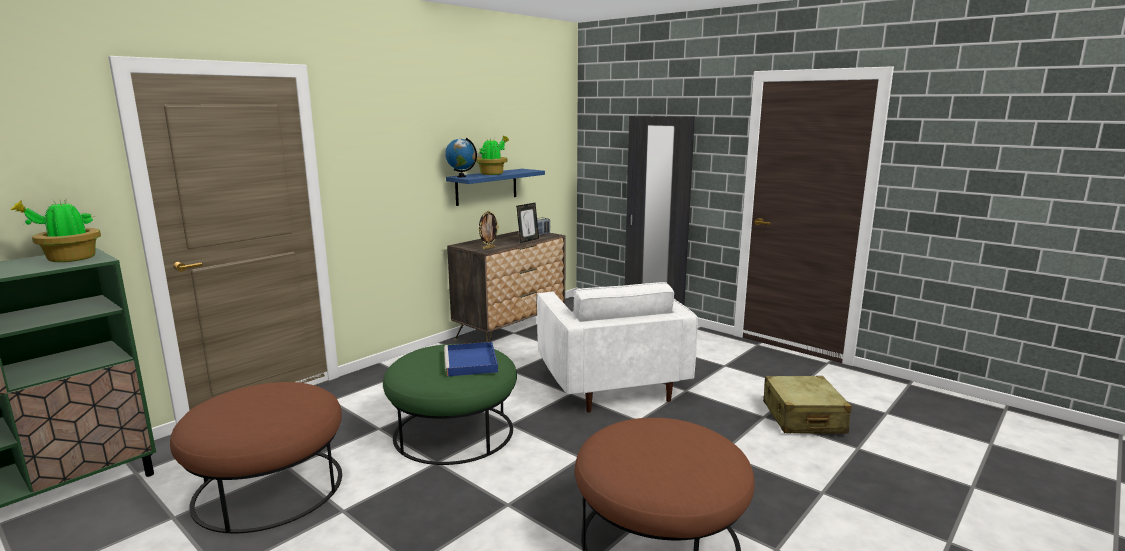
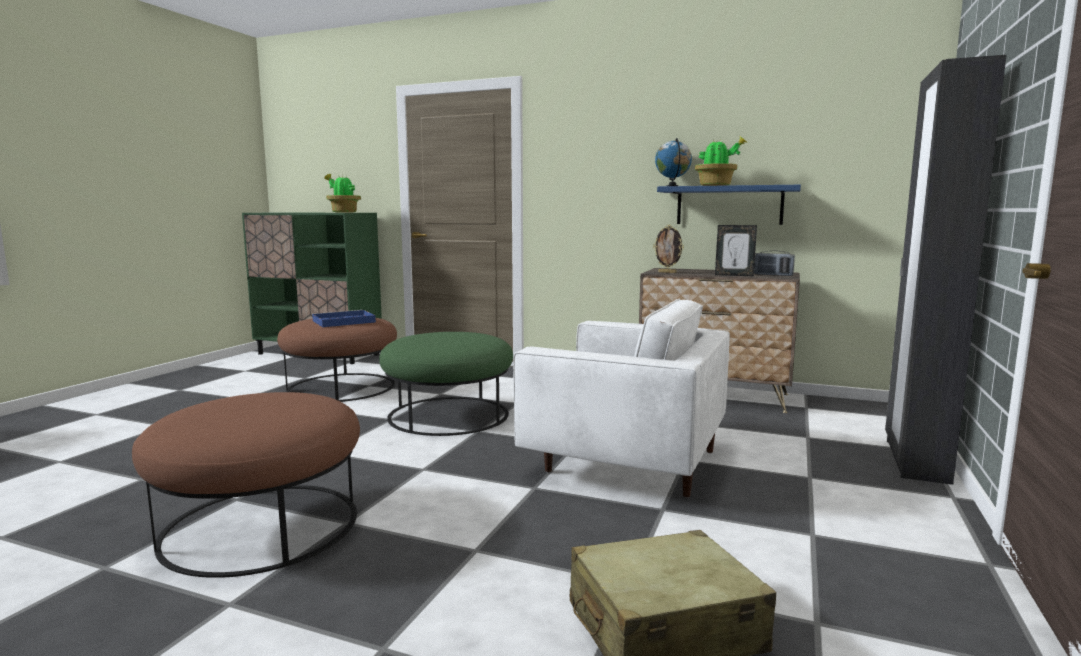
camera: 70 degrees right, 5 degrees down
(471, 362) = (445, 343): blue tray -> blue tray (342, 321)
(610, 384) = (626, 460): white armchair -> white armchair turned 120 degrees counterclockwise

